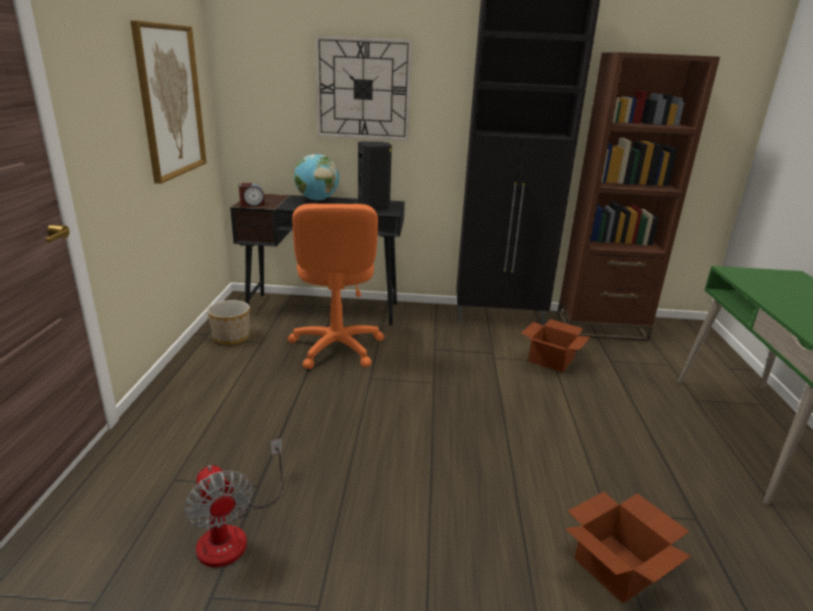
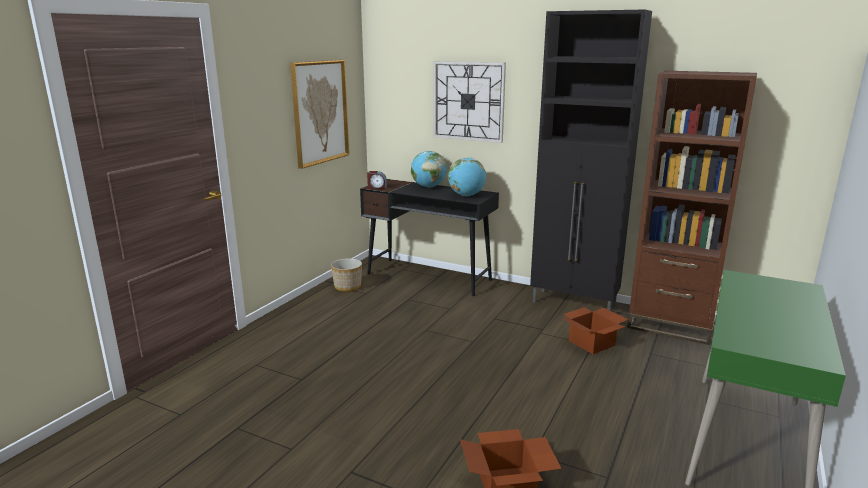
camera: 25 degrees right, 5 degrees down
(233, 533) = (270, 400): fan -> none
(336, 347) = (417, 305): orange office chair -> none
(374, 207) = (466, 195): black speaker -> globe

